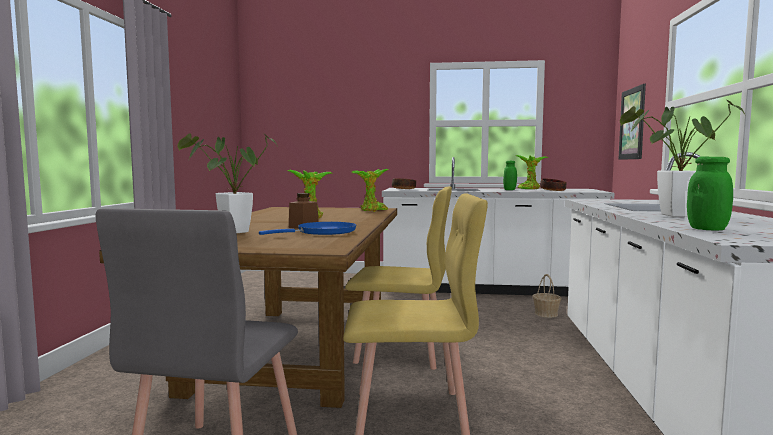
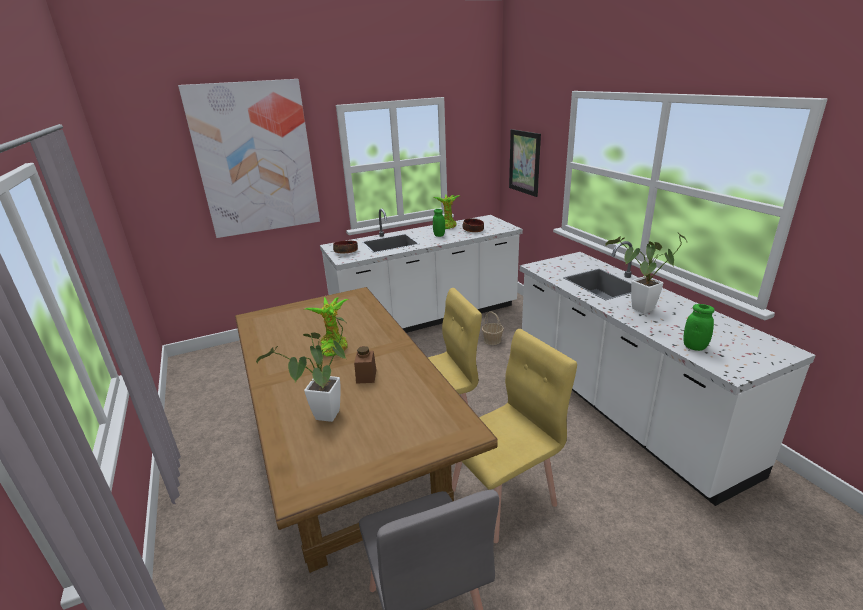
camera: 30 degrees left, 20 degrees up
(323, 232) = (404, 387): blue frying pan -> none
(351, 105) = (255, 159): none -> picture
(372, 210) = (357, 303): potted plant -> none

